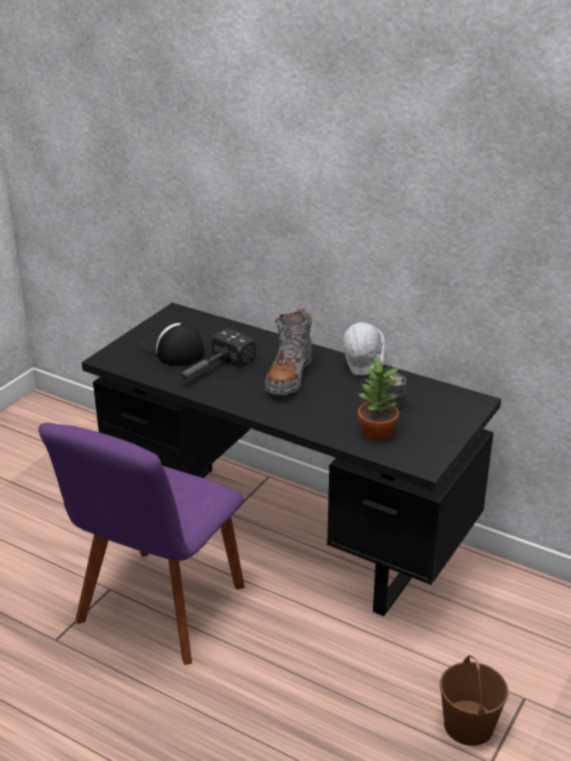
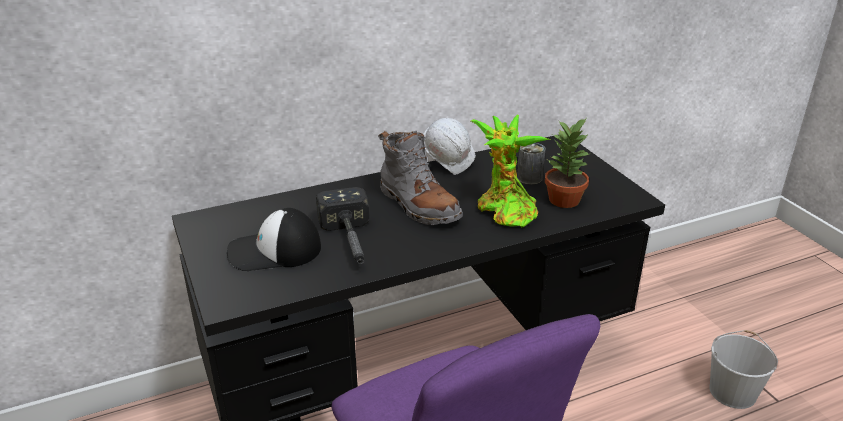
camera: 55 degrees left, 0 degrees up
(326, 412) = (504, 210): none -> potted plant
(469, 726) = (733, 392): brown bucket -> white bucket

